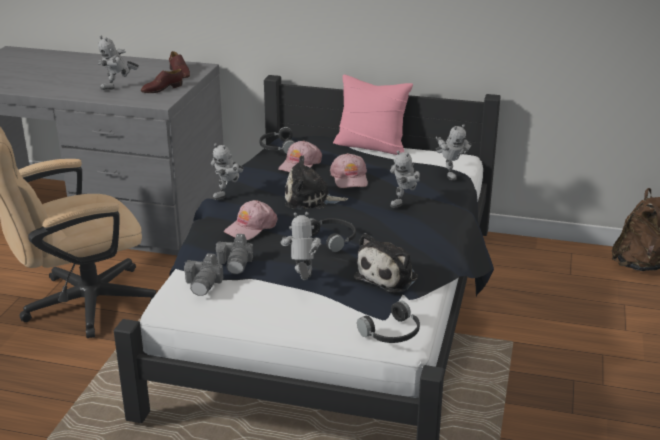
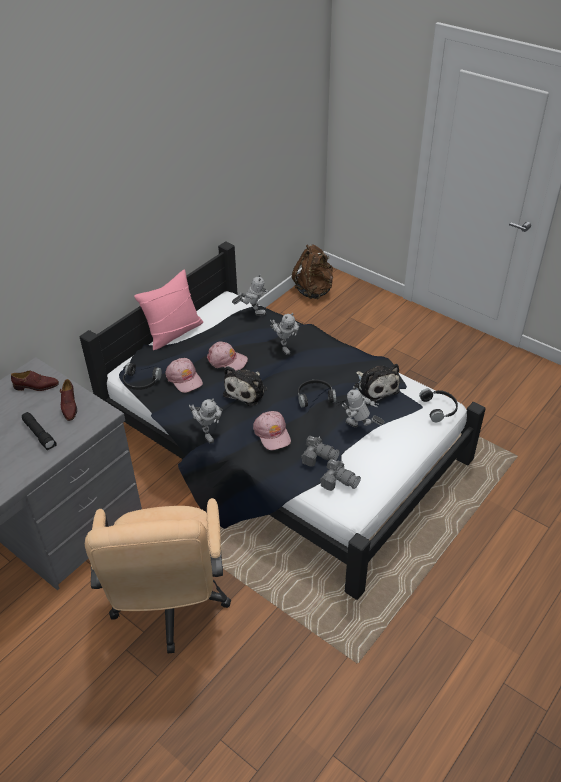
camera: 65 degrees left, 15 degrees up
(119, 88) = (40, 434): toy robot -> black flashlight

